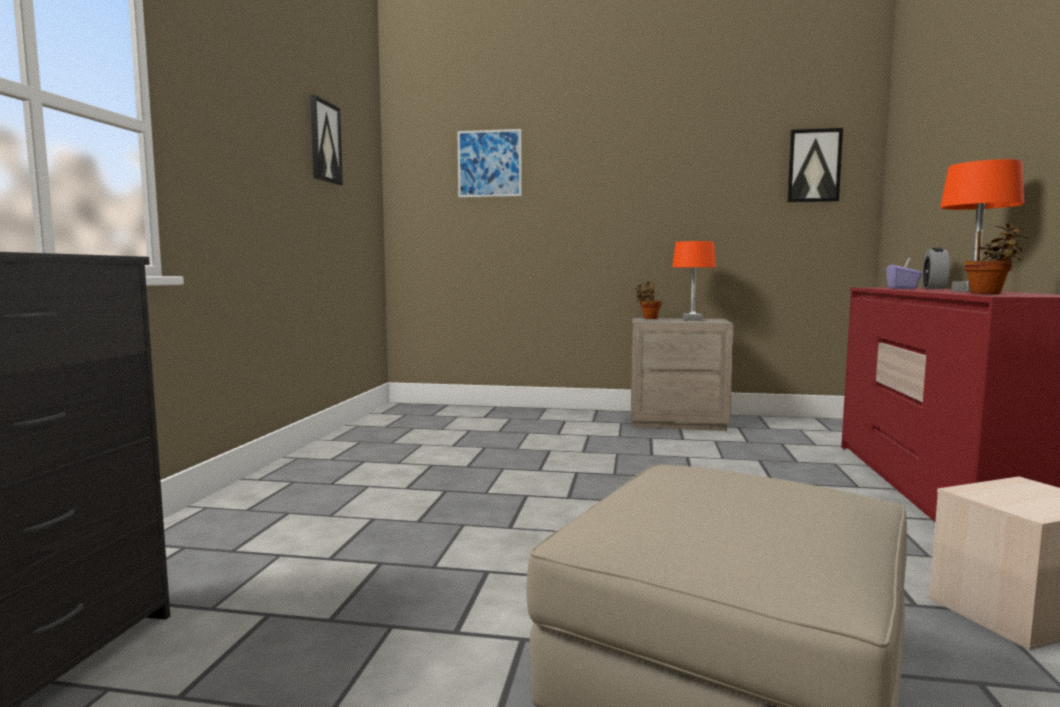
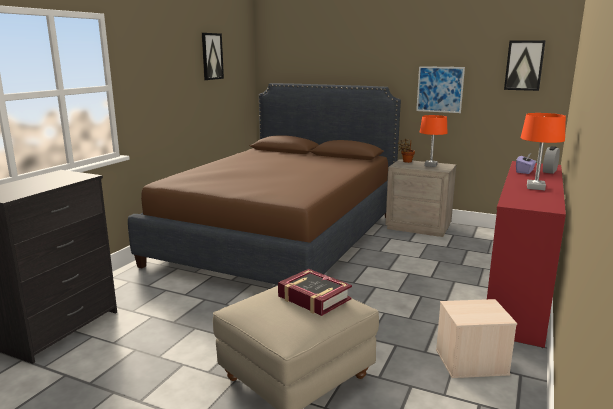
camera: 15 degrees right, 10 degrees up
(469, 451) = (281, 238): none -> brown bed
(489, 163) = (316, 56): picture -> picture (440, 89)
(768, 487) = (314, 298): none -> book
(989, 293) = (520, 197): potted plant -> none

